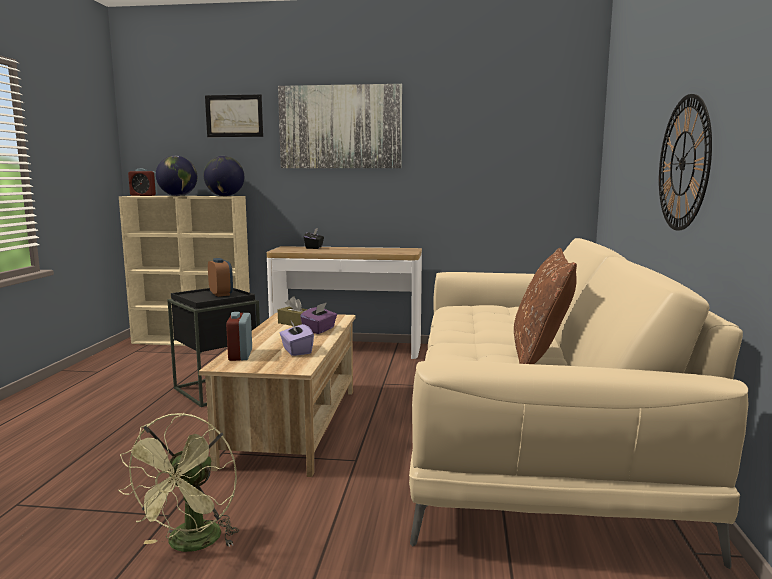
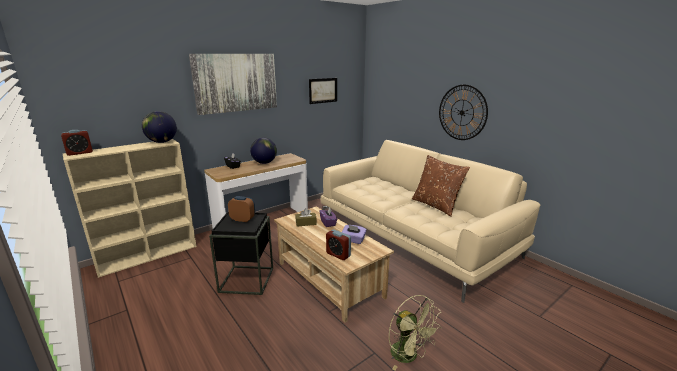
camera: 45 degrees left, 10 degrees up
(178, 196) = (120, 148): globe -> globe (264, 163)
(234, 116) = (152, 77): picture -> picture (323, 90)

